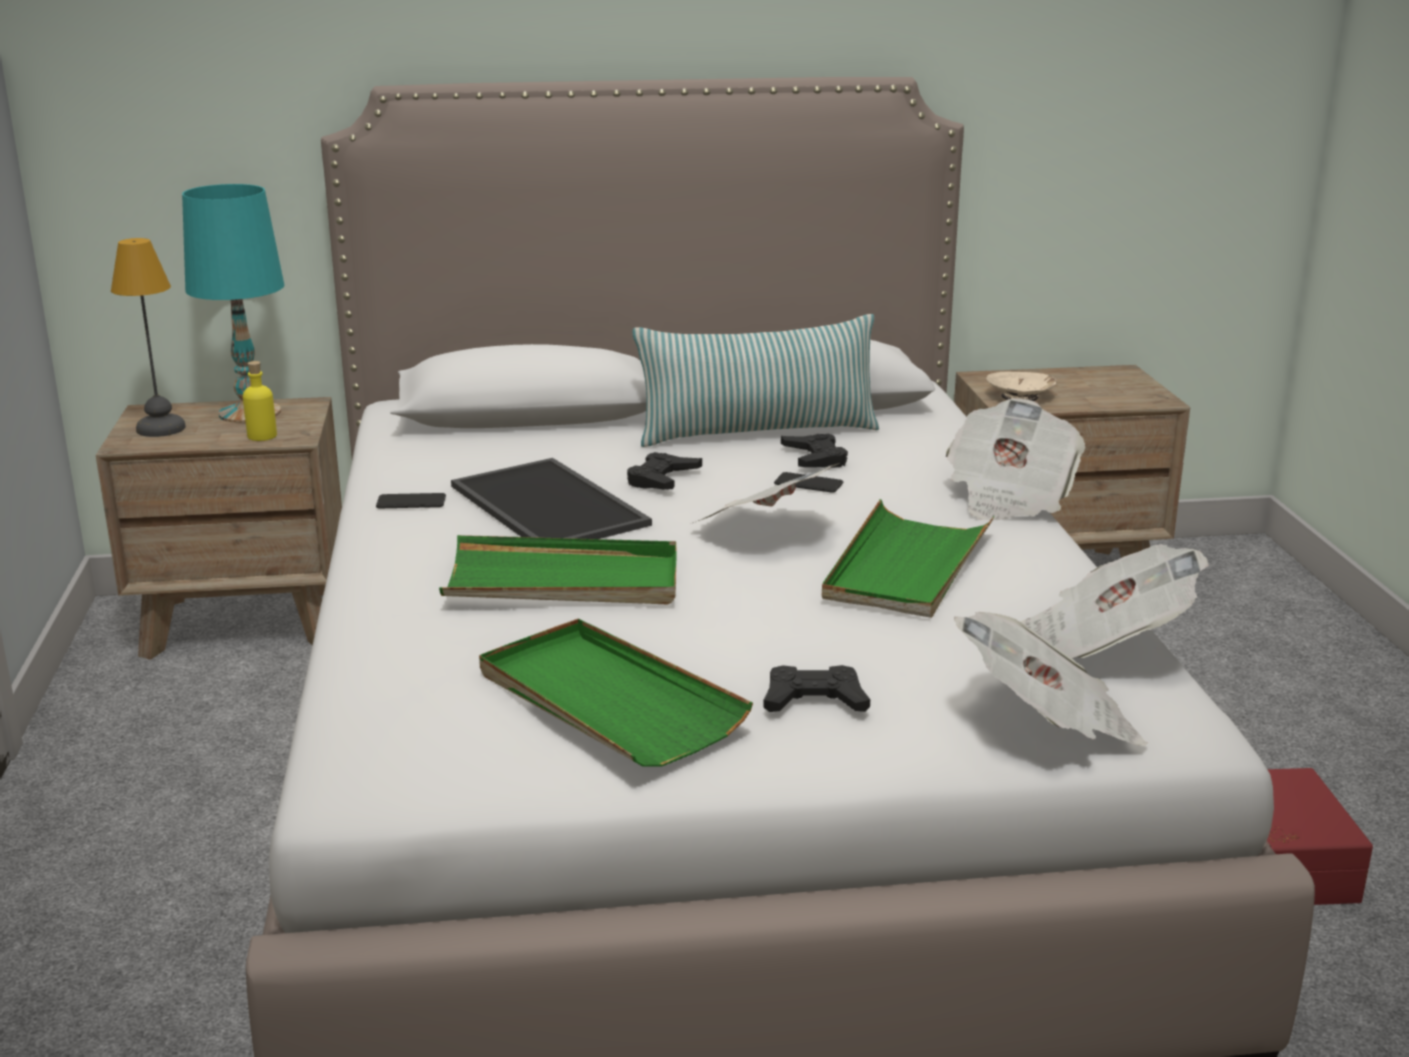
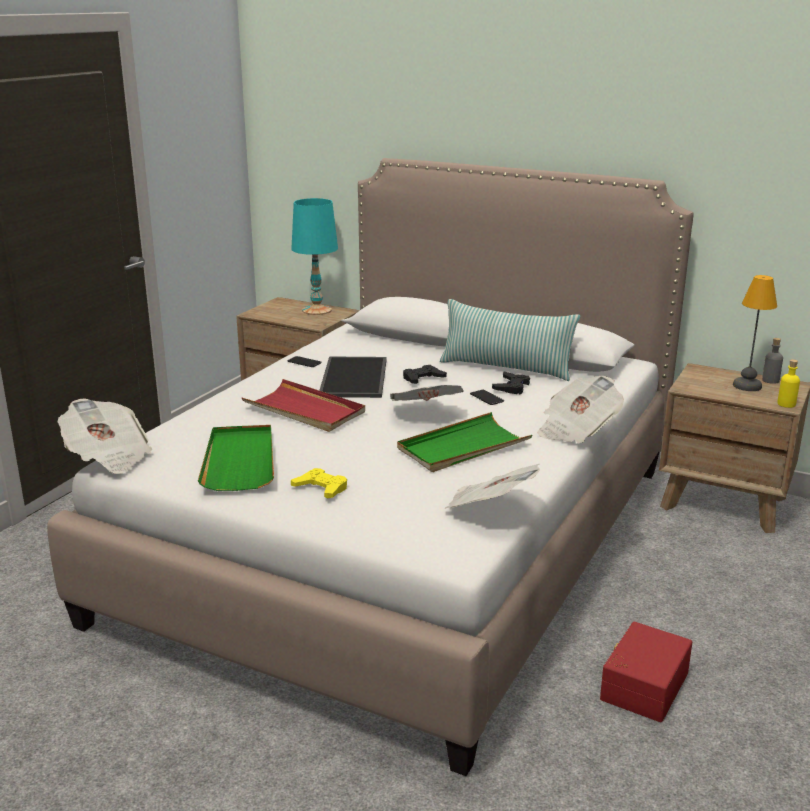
camera: 35 degrees right, 0 degrees up
(161, 429) = (274, 310): table lamp -> table lamp (747, 386)
(262, 436) = (306, 321): yellow bottle -> yellow bottle (786, 404)
(563, 581) = (305, 410): green tray -> red tray
(814, 700) = (321, 488): black game controller -> yellow game controller
(1020, 396) = (700, 384): beige bowl -> none
(1047, 724) = (400, 531): newspaper -> newspaper (108, 457)
(1089, 372) = (770, 380): none -> grey bottle

